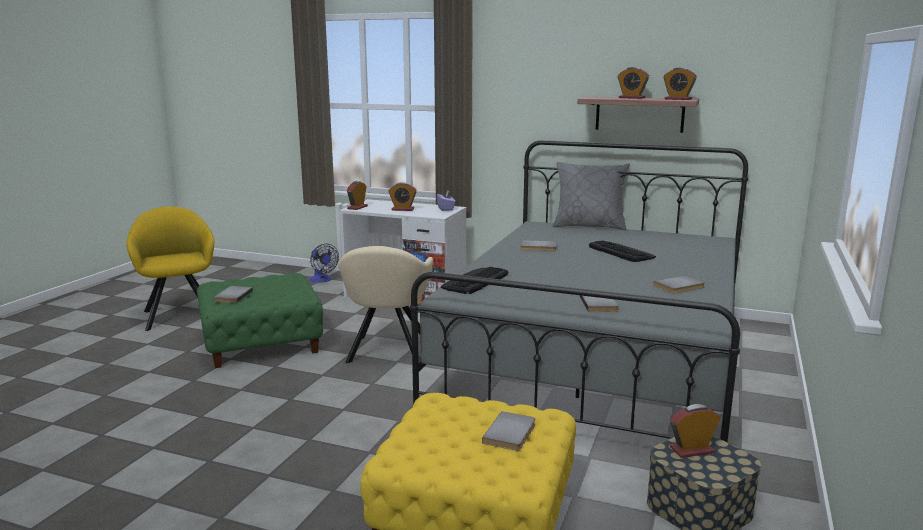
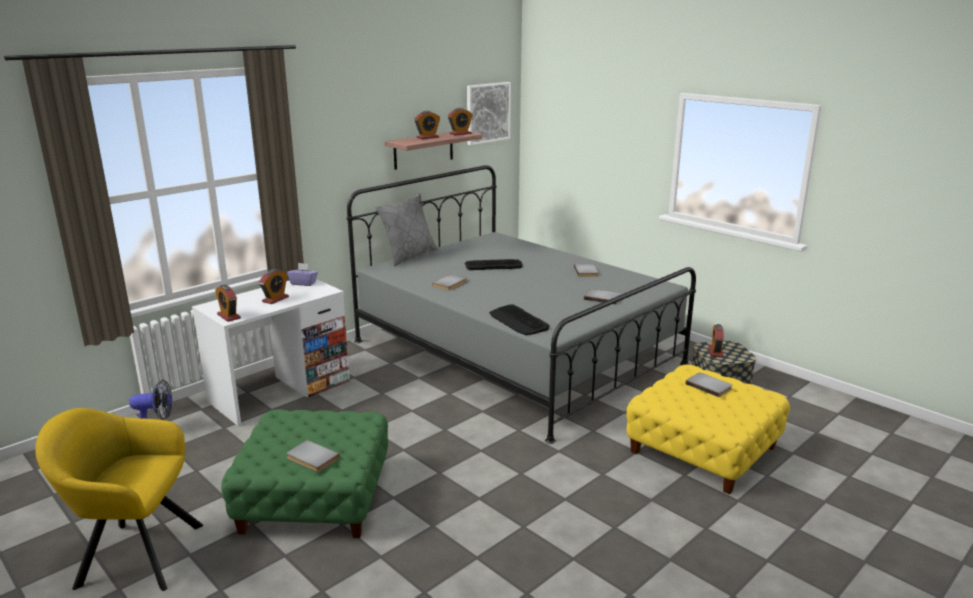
camera: 65 degrees left, 5 degrees up
(387, 352) = (419, 430): beige armchair -> none
(753, 82) = (487, 113): none -> picture

